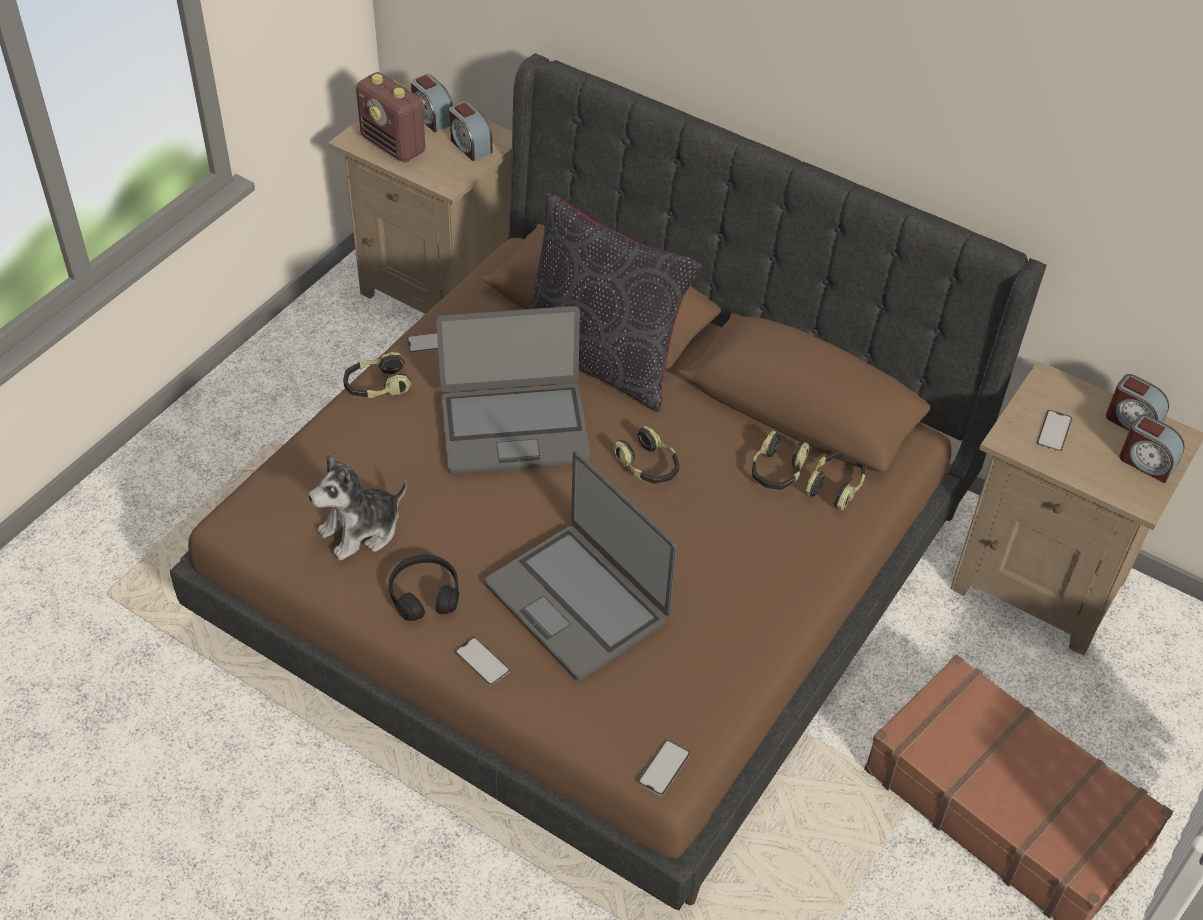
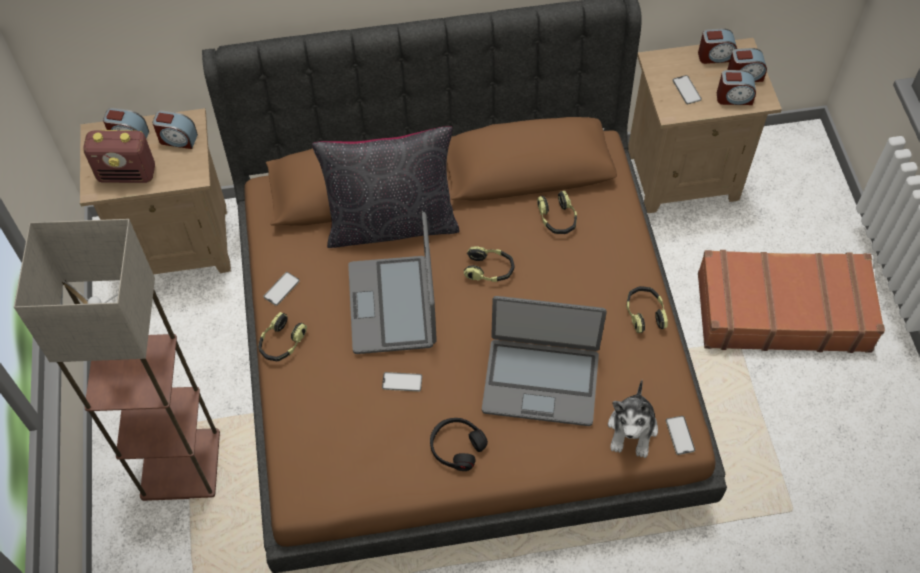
camera: 40 degrees left, 10 degrees up
(227, 469) = (179, 466): none -> floor lamp
(361, 530) = (380, 440): plush toy -> plush toy (632, 429)
(482, 661) = (530, 458): phone -> phone (402, 382)
(514, 428) = (393, 305): laptop -> laptop turned 135 degrees clockwise
(835, 486) = (594, 204): headphones -> headphones (644, 313)
(1105, 475) = (734, 97): none -> alarm clock

